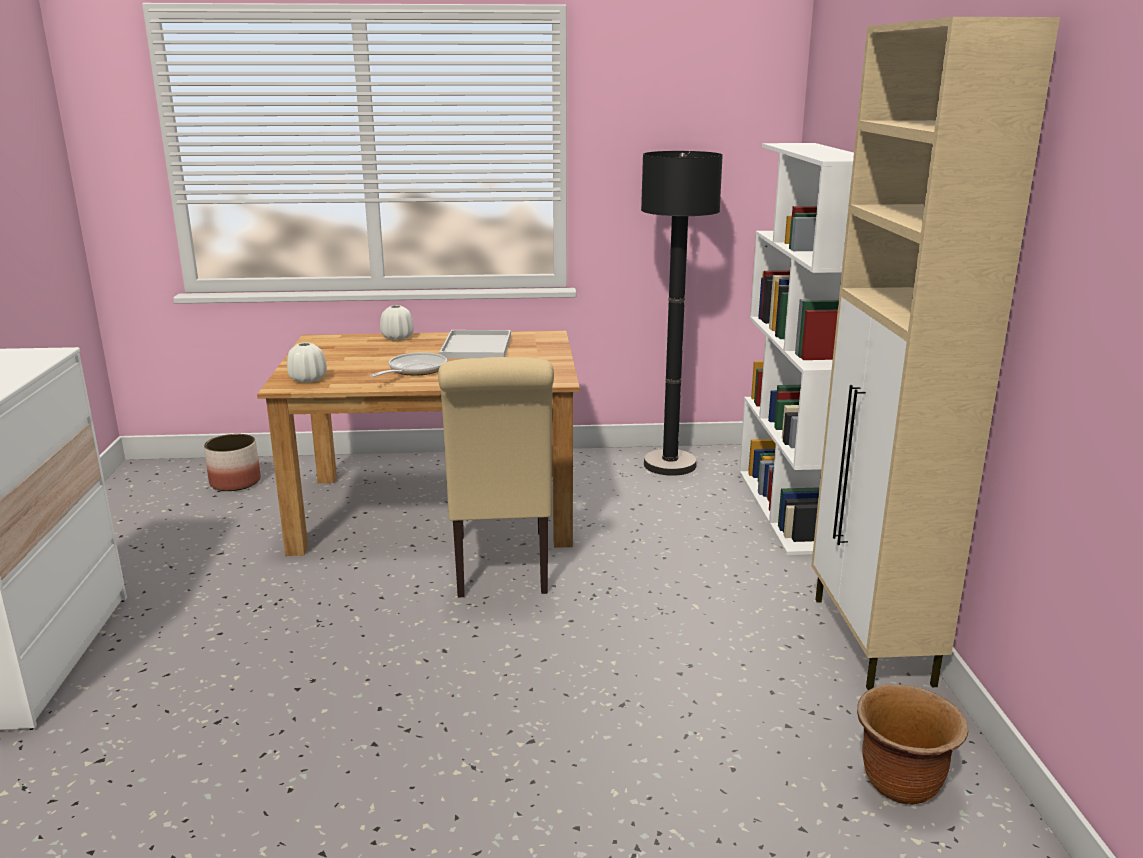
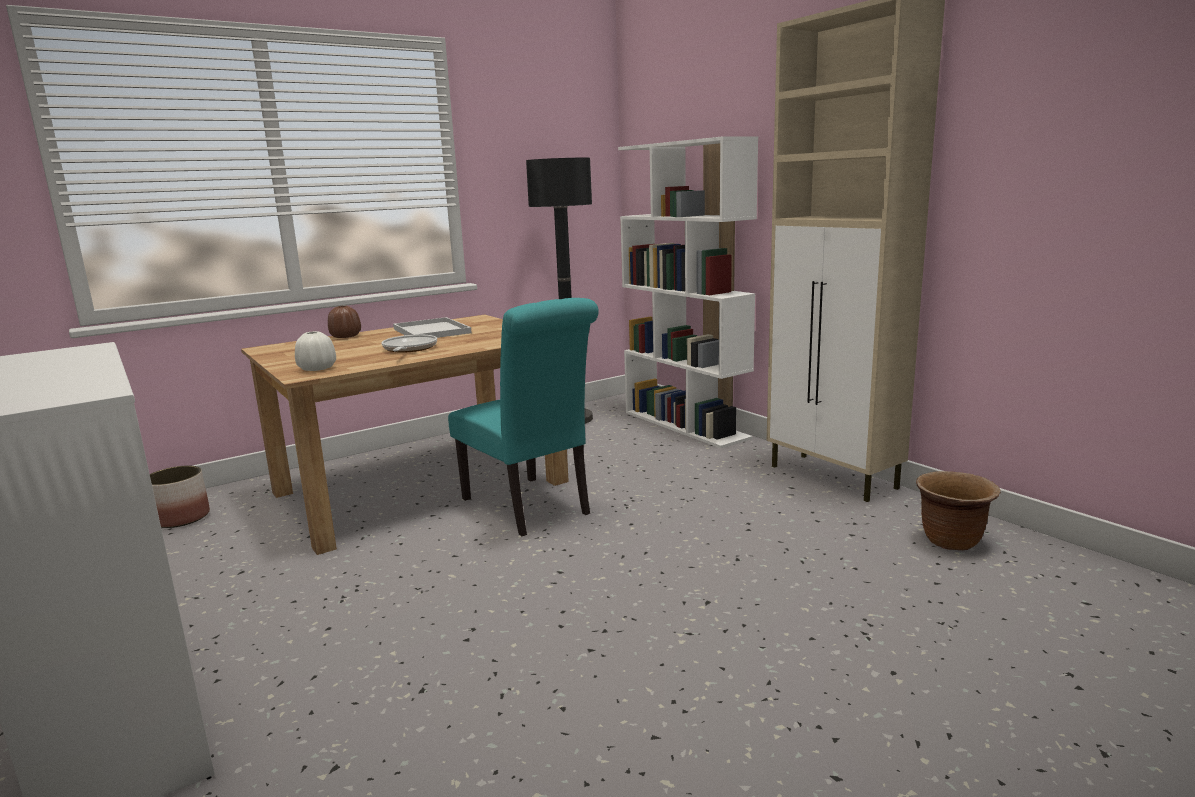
camera: 30 degrees left, 5 degrees down
(397, 337) = (345, 336): white vase -> brown vase
(501, 567) = (530, 508): beige chair -> turquoise chair

